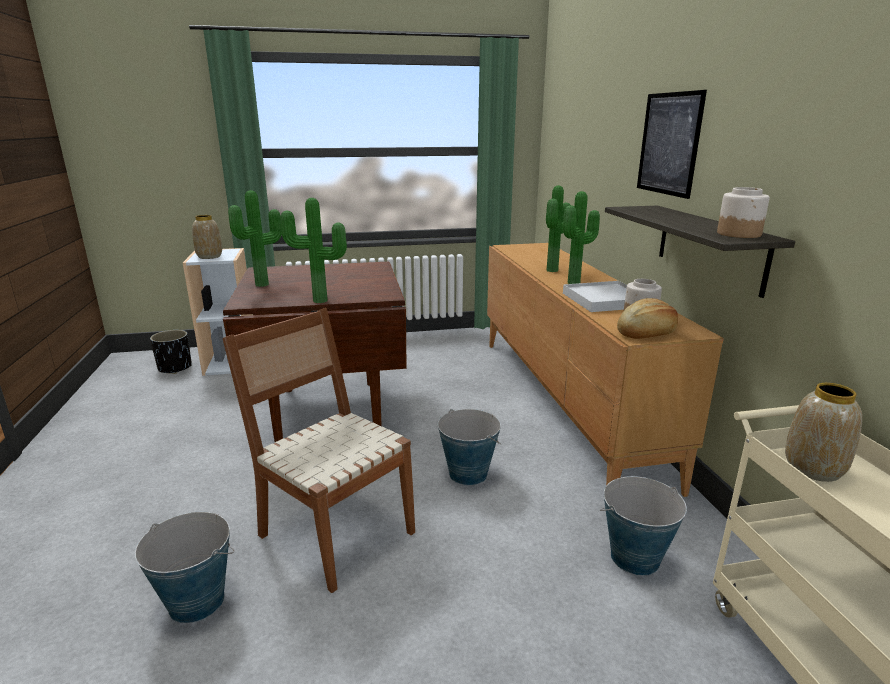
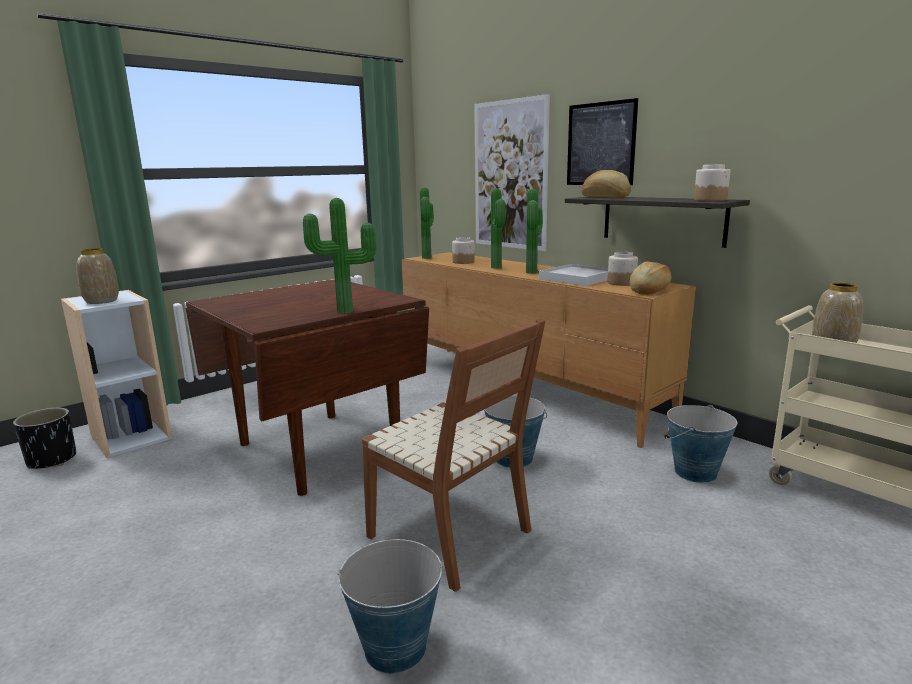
camera: 30 degrees left, 5 degrees down
(264, 285) = (248, 310): potted plant -> potted plant (428, 257)
(334, 530) = (453, 539): chair -> chair turned 150 degrees counterclockwise
(536, 258) = (463, 262): none -> jar
(598, 169) = (510, 175): none -> picture
(649, 211) = (605, 197): none -> bread

